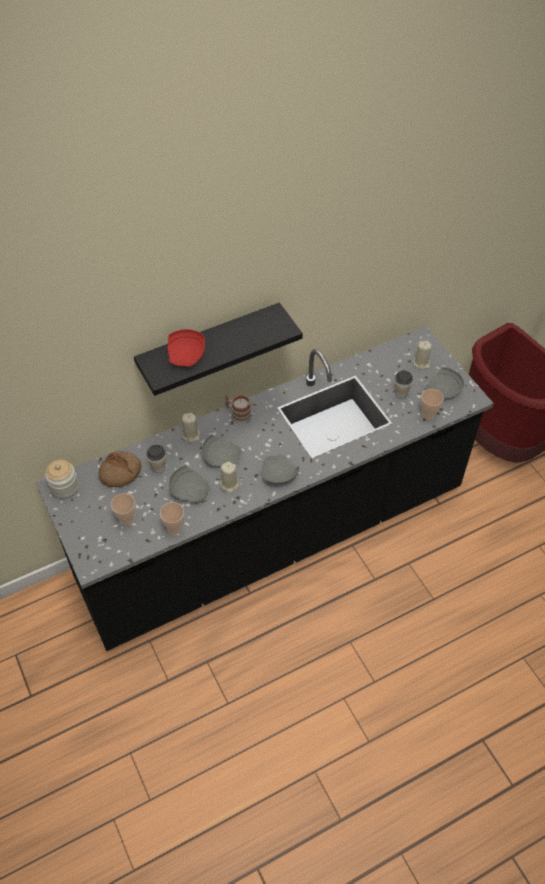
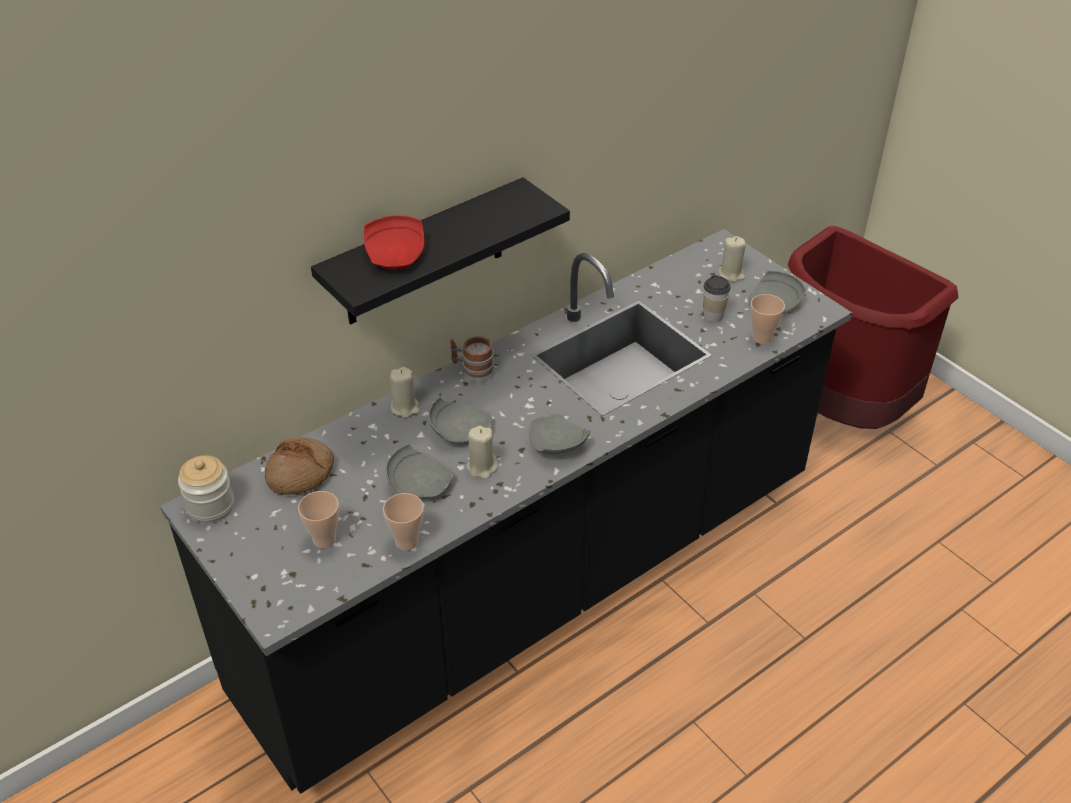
camera: 10 degrees left, 10 degrees down
(158, 467) = (361, 458): cup -> none

